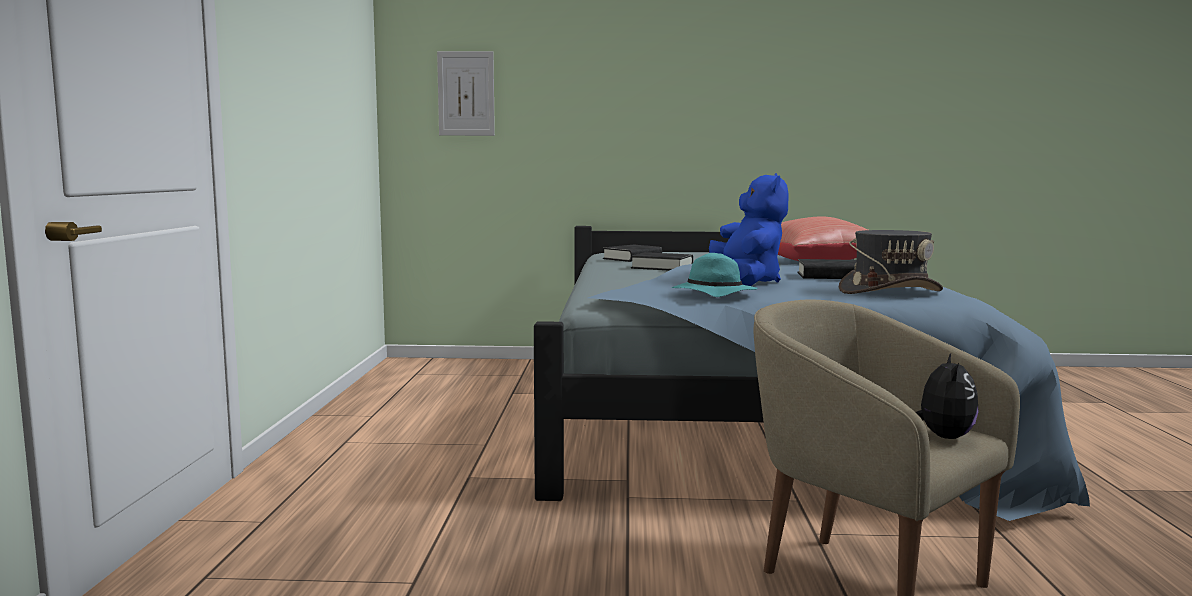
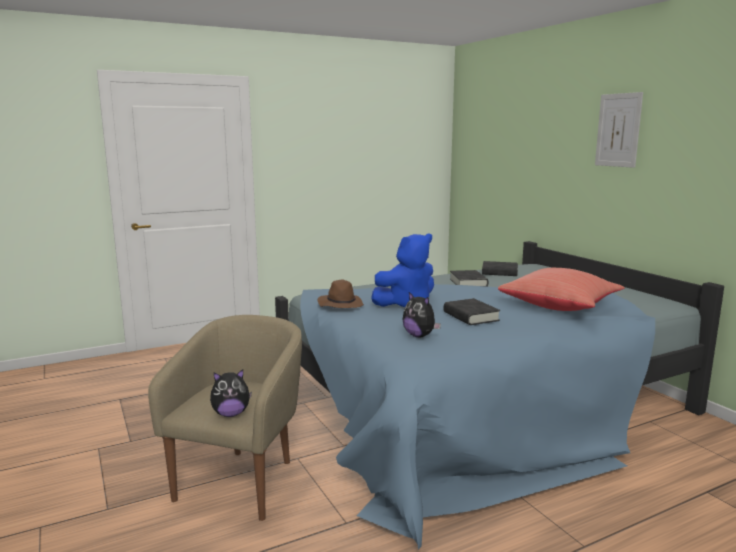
camera: 60 degrees right, 5 degrees up
(466, 93) = (485, 144): picture -> picture (618, 130)
(712, 294) = (340, 305): turquoise hat -> brown hat
(889, 291) = (419, 336): grey hat -> plush toy

